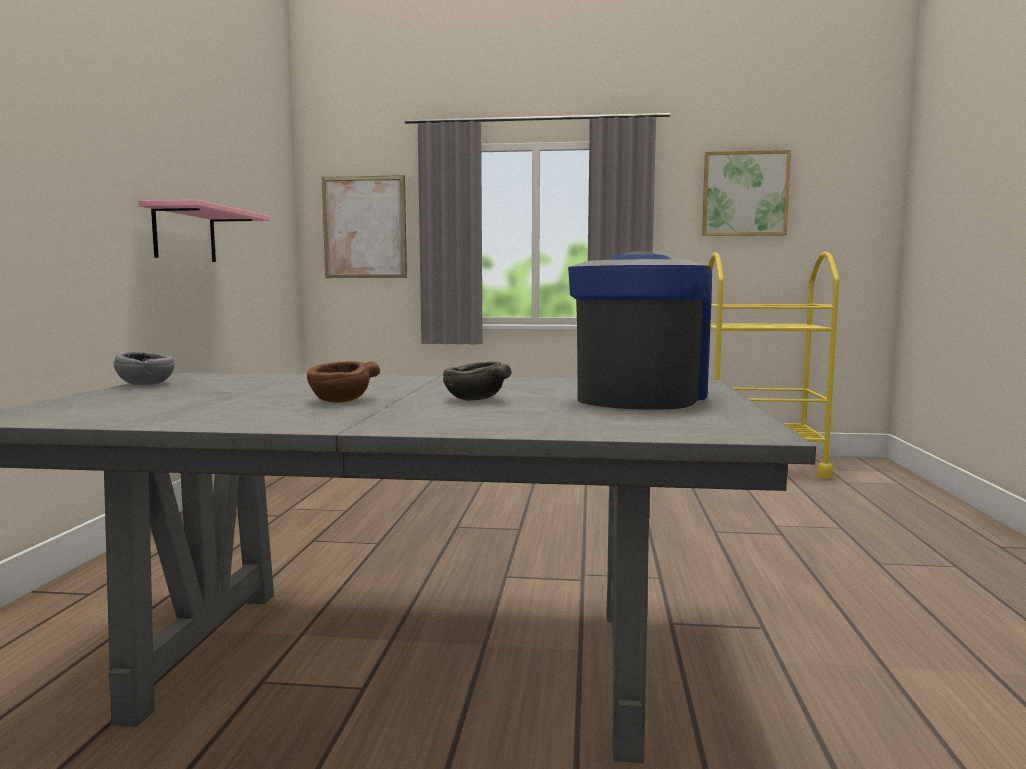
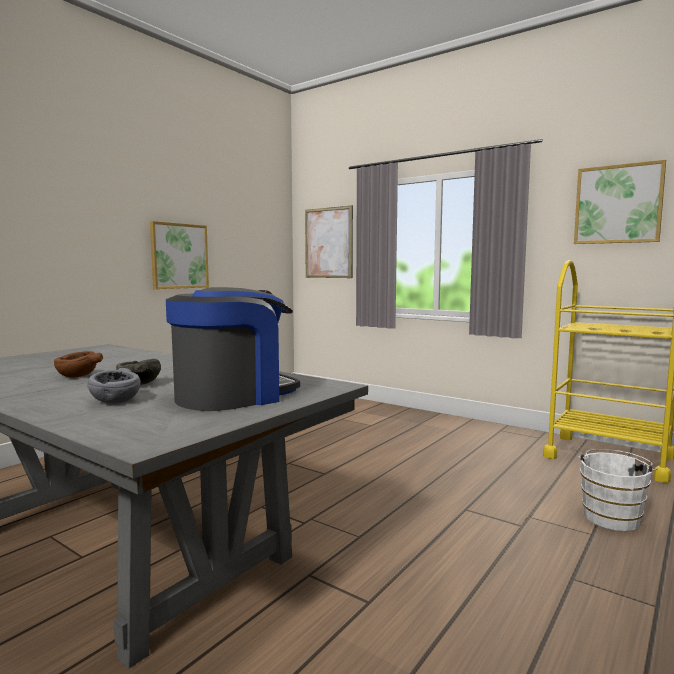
camera: 30 degrees right, 0 degrees up
(146, 384) = (58, 352): grey bowl -> grey bowl (117, 401)
(185, 234) = (179, 256): pink shelf -> picture
(833, 511) = (612, 516): none -> white bucket

